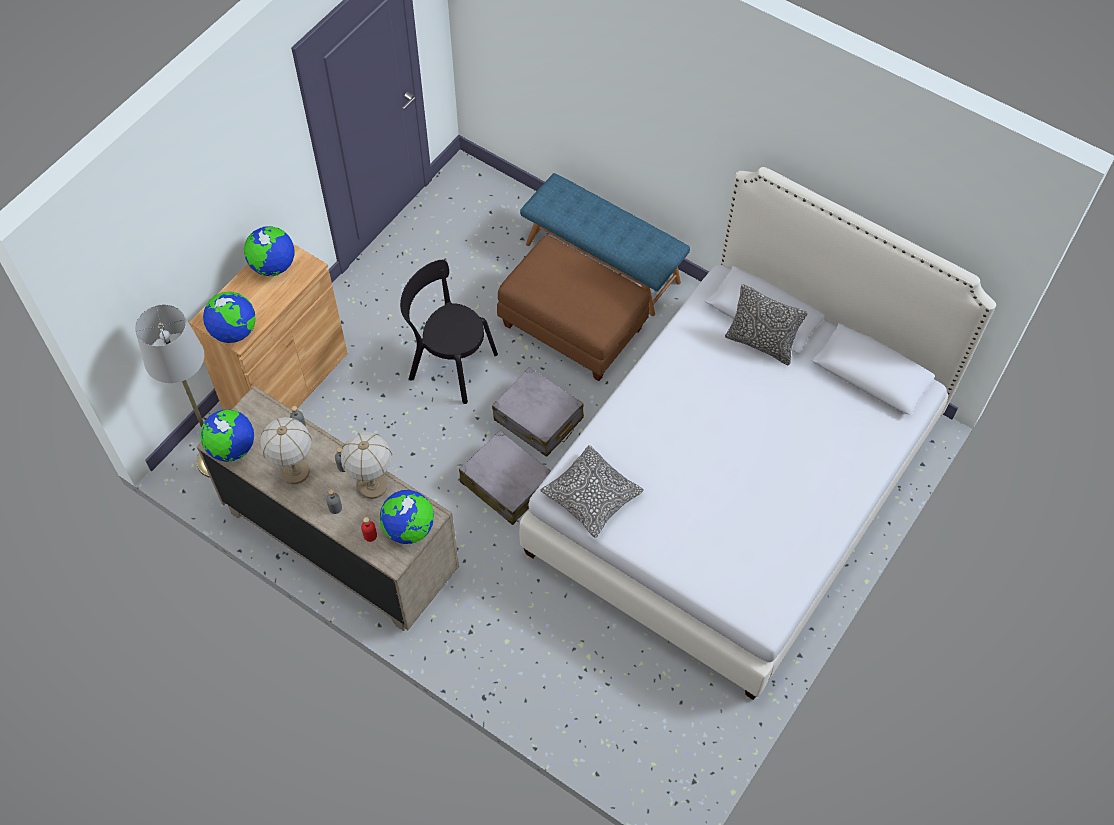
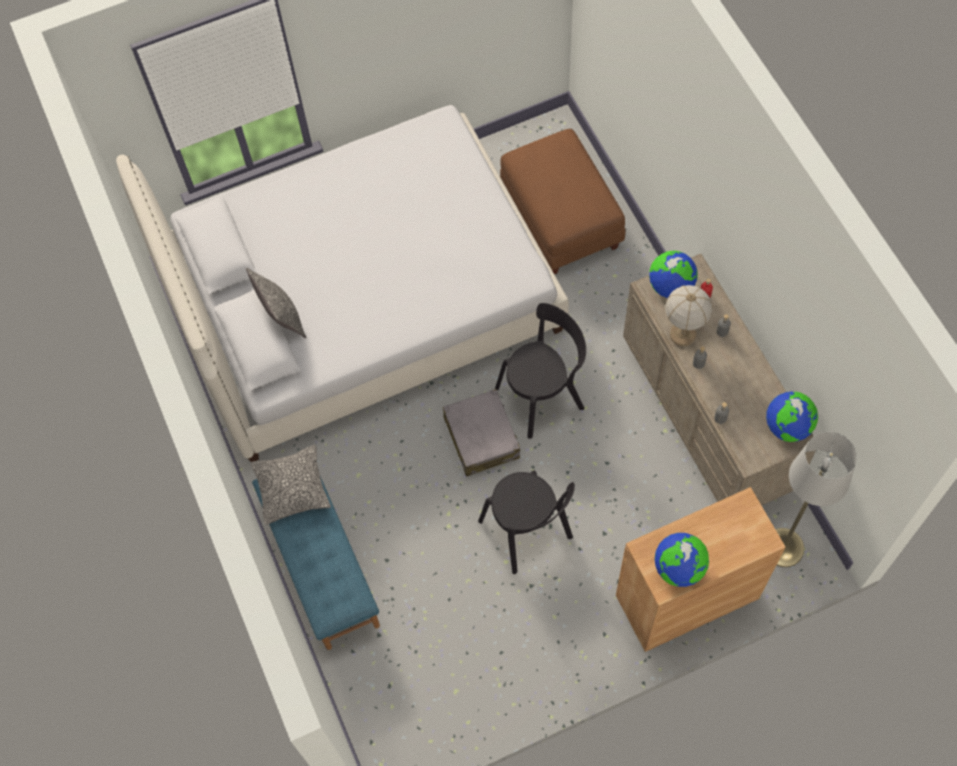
camera: 145 degrees left, 5 degrees up
(234, 331) = (746, 513): globe -> none
(295, 471) = (742, 379): table lamp -> none
(506, 484) = (543, 395): grey suitcase -> black chair
(574, 327) = (393, 510): brown ottoman -> brown ottoman (559, 219)
(591, 496) = (507, 263): pillow -> pillow (292, 488)

